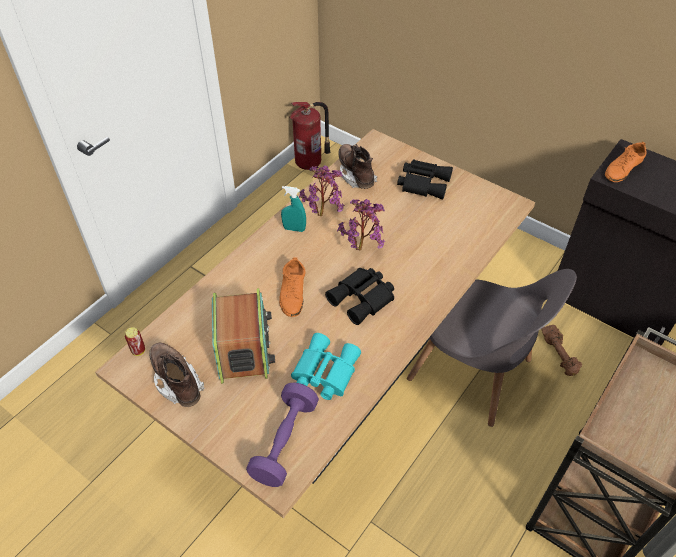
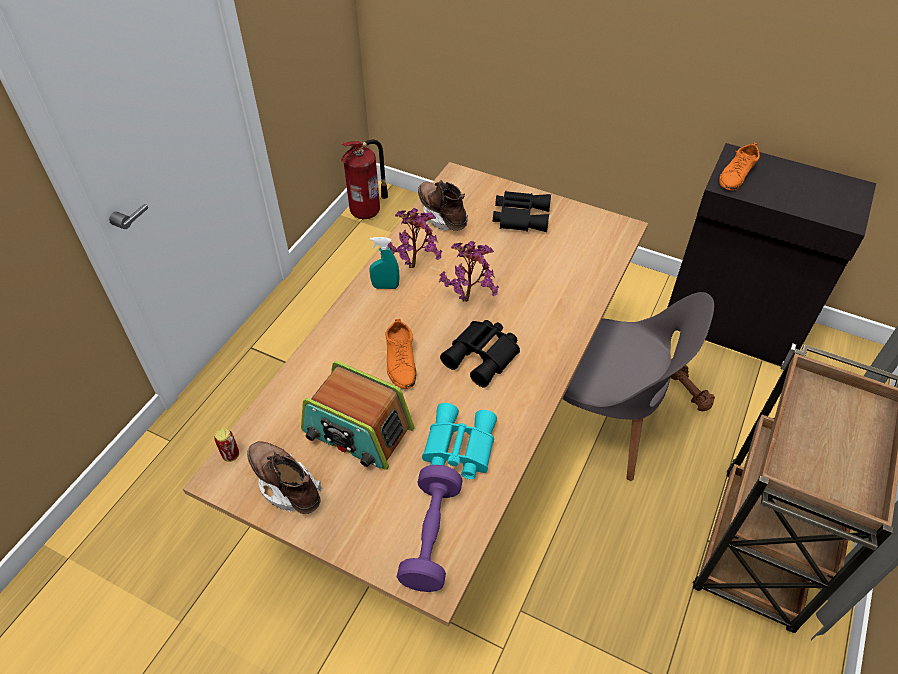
camera: 10 degrees left, 0 degrees up
(244, 346) = (357, 431): radio -> radio turned 135 degrees clockwise

